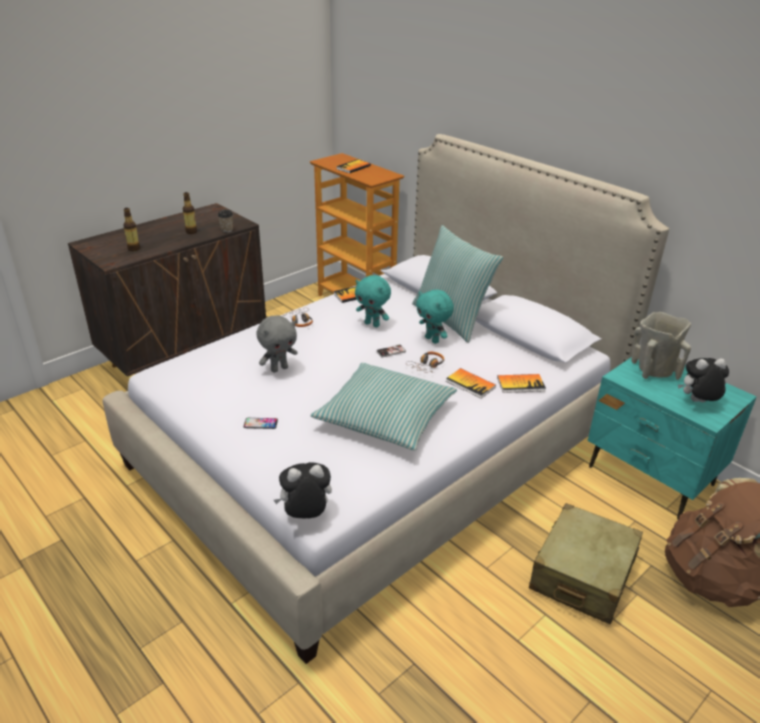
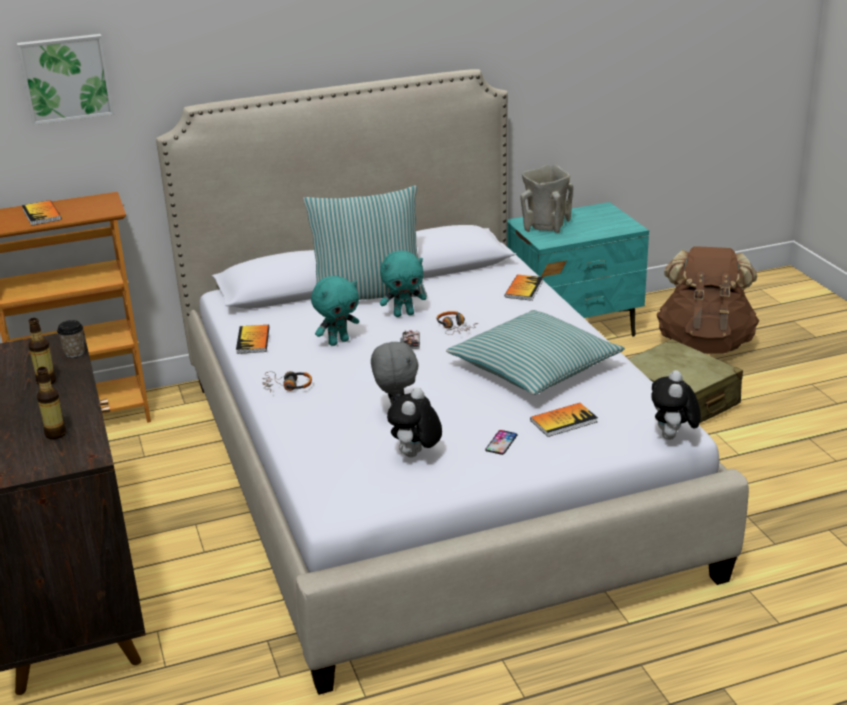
camera: 65 degrees left, 5 degrees down
(396, 89) = (66, 78): none -> picture
(470, 384) = (506, 312): book -> book (563, 421)
(697, 402) = (604, 224): plush toy -> plush toy (415, 455)

